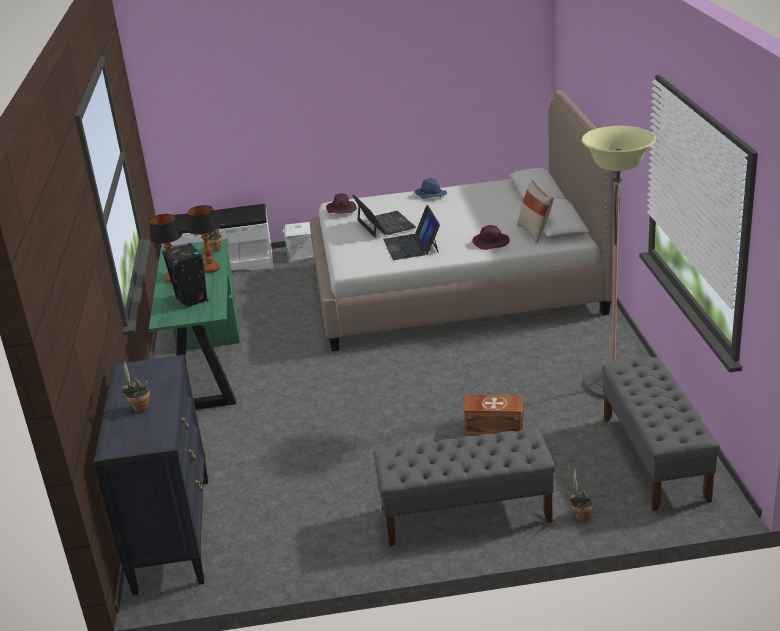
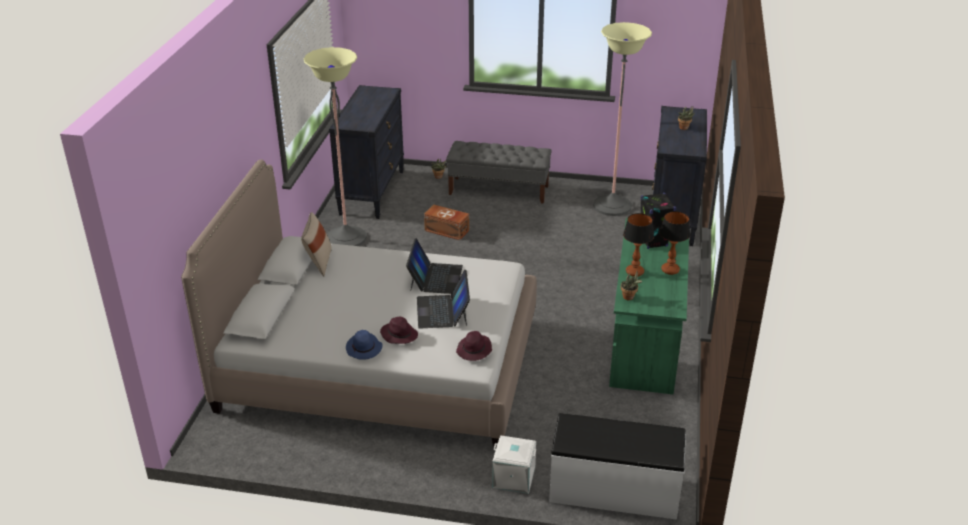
camera: 165 degrees left, 5 degrees up
(271, 531) = (612, 206): none -> floor lamp
(491, 243) = (365, 261): purple hat -> purple hat (399, 335)
(654, 458) = (372, 192): grey bench -> black dresser

